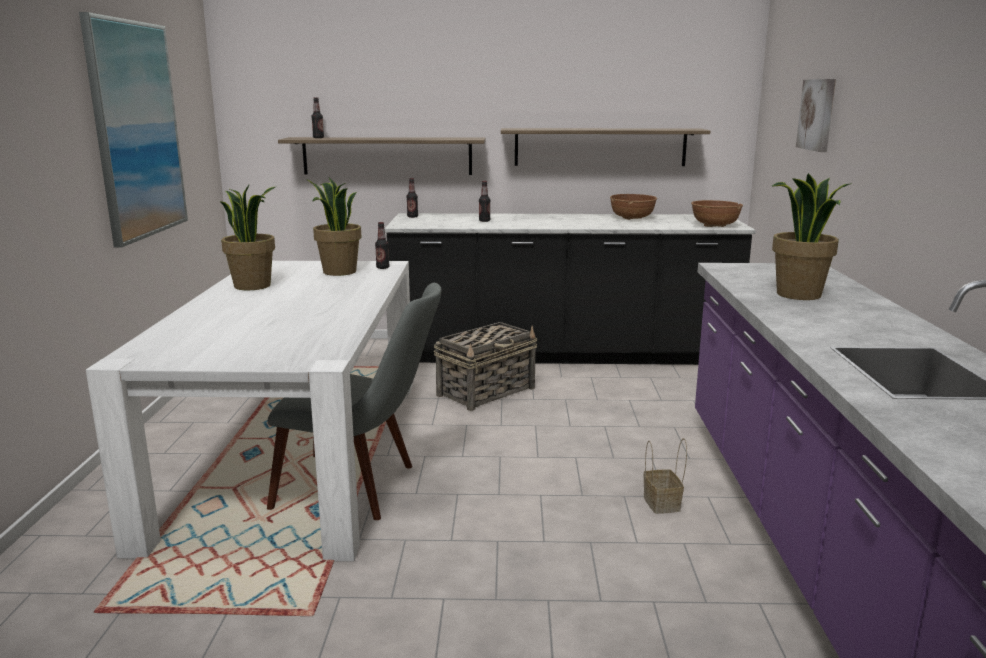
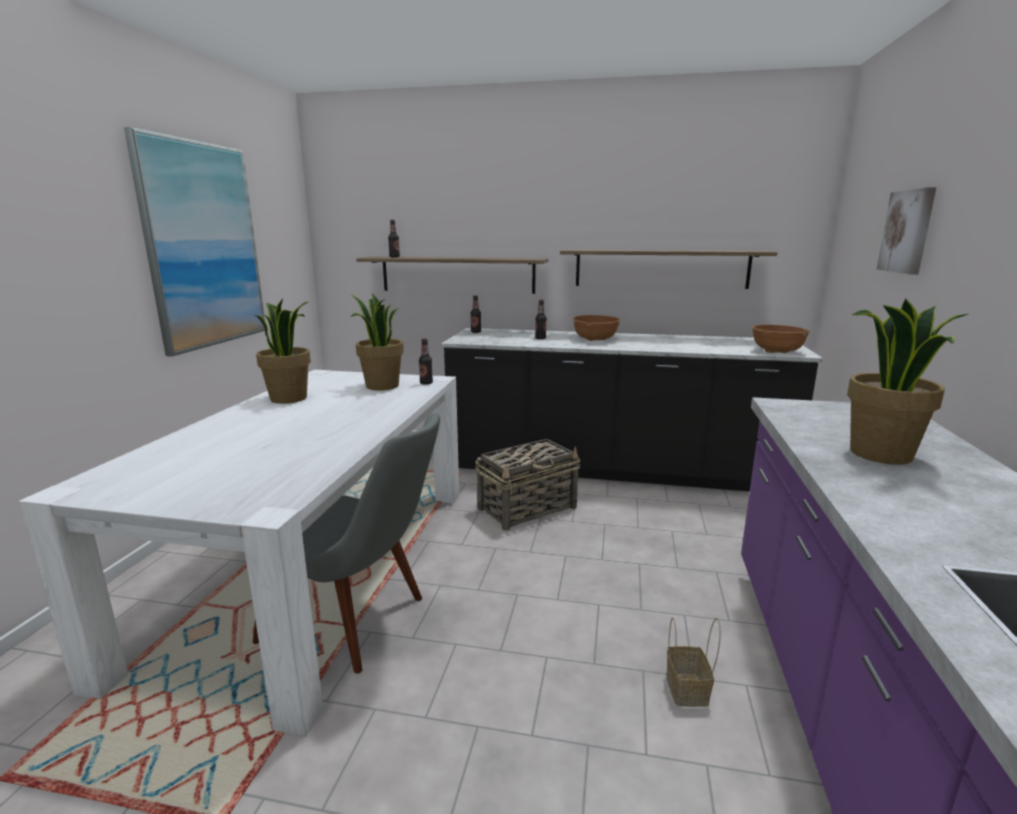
camera: 10 degrees right, 0 degrees up
(632, 218) = (689, 340): brown bowl -> brown bowl (595, 340)

